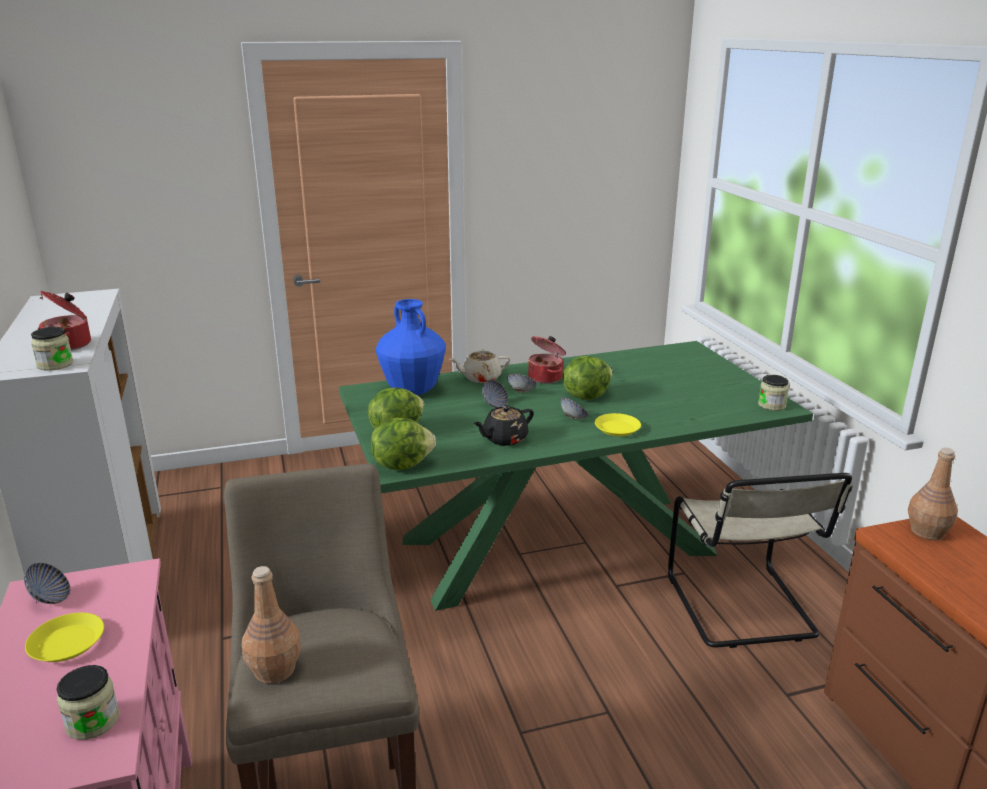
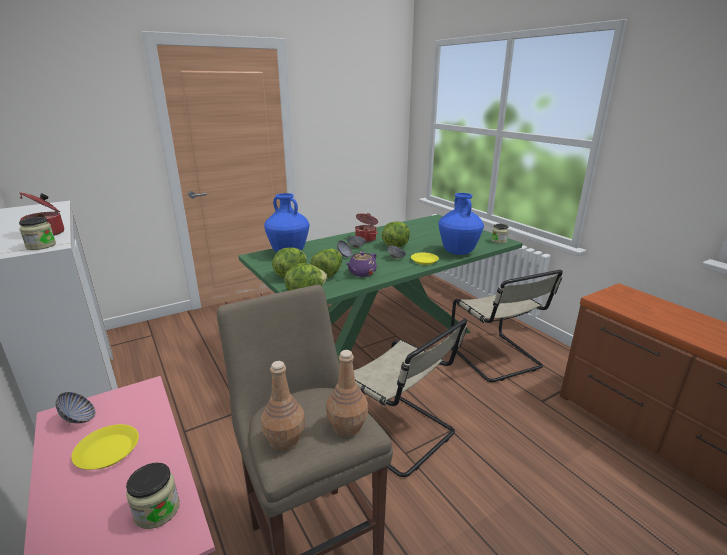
camera: 15 degrees left, 0 degrees up
(453, 434) = (328, 274): none -> lettuce
(480, 378) = (327, 242): beige teapot -> none
(504, 439) = (361, 273): black teapot -> purple teapot
(525, 702) = (400, 434): none -> beige chair
(684, 420) = (458, 253): none -> blue vase
(926, 532) = (616, 294): brown bottle -> brown bottle (347, 426)

